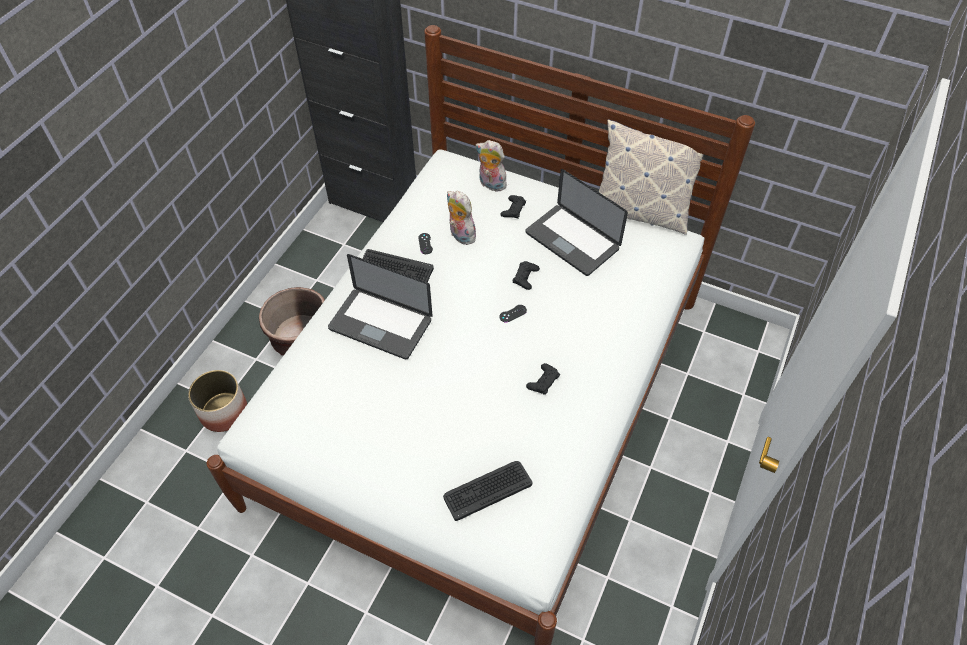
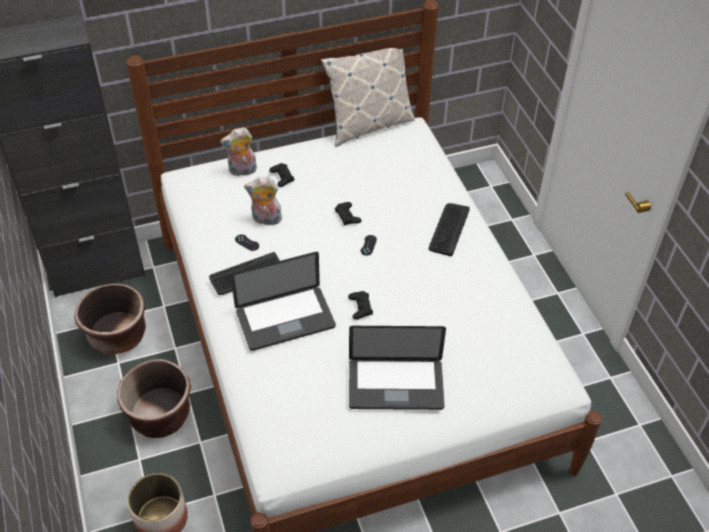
camera: 45 degrees left, 5 degrees down
(336, 260) = (117, 335): none -> brown planter
(487, 490) = (487, 364): keyboard -> keyboard (449, 229)
(543, 381) = (440, 273): black game controller -> black game controller (360, 307)
(572, 241) = (349, 171): laptop -> laptop (395, 385)

